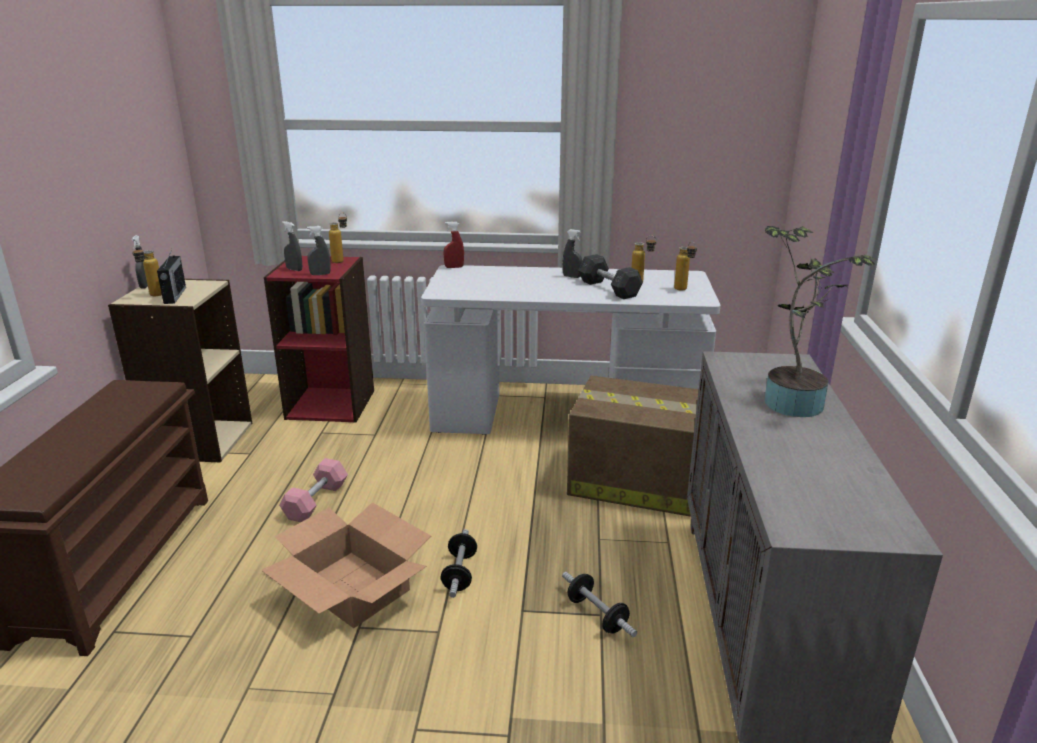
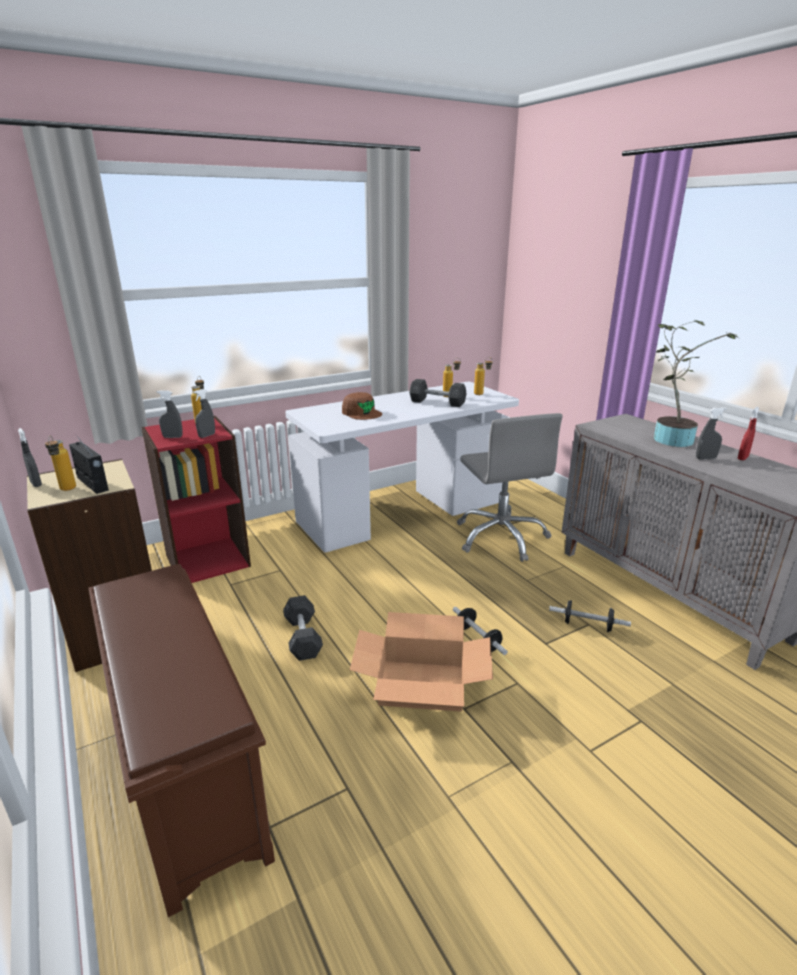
camera: 35 degrees left, 0 degrees up
(316, 501) = (303, 637): pink dumbbell -> grey dumbbell
(454, 267) = (300, 410): red spray bottle -> red spray bottle (742, 458)
(505, 283) = (361, 413): none -> brown cap
(572, 276) = (398, 400): grey spray bottle -> grey spray bottle (705, 458)
(637, 482) = (501, 537): cardboard box -> grey office chair

